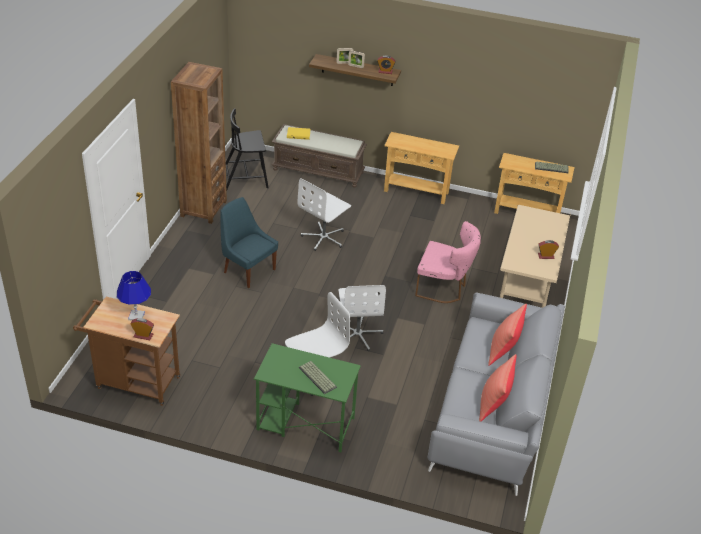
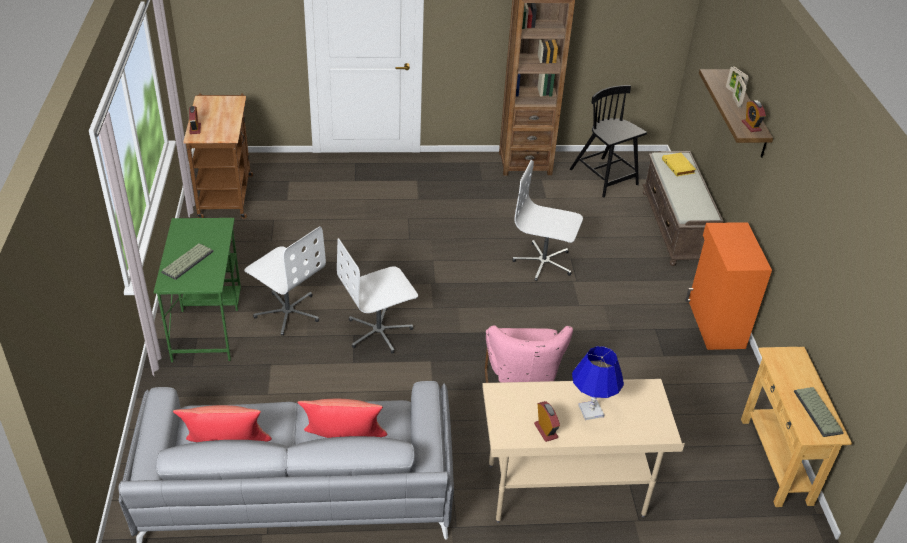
camera: 70 degrees right, 0 degrees up
(136, 316) = (223, 118): blue table lamp -> blue table lamp (591, 411)
(248, 270) = (441, 220): blue chair -> none
(416, 192) = (715, 324): beige console table -> orange cabinet

